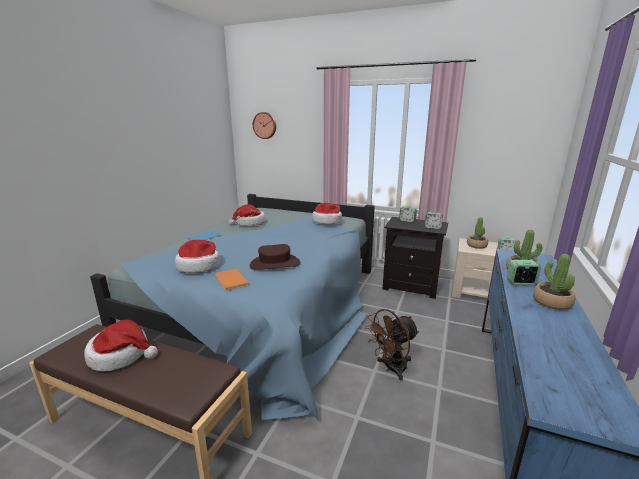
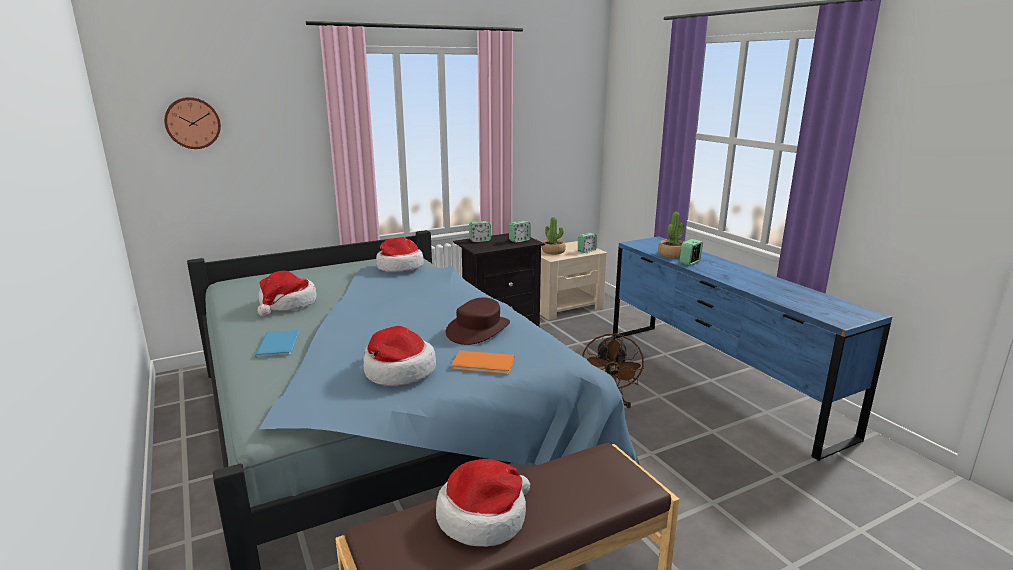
camera: 50 degrees left, 0 degrees up
(551, 302) = (729, 269): potted plant -> none

